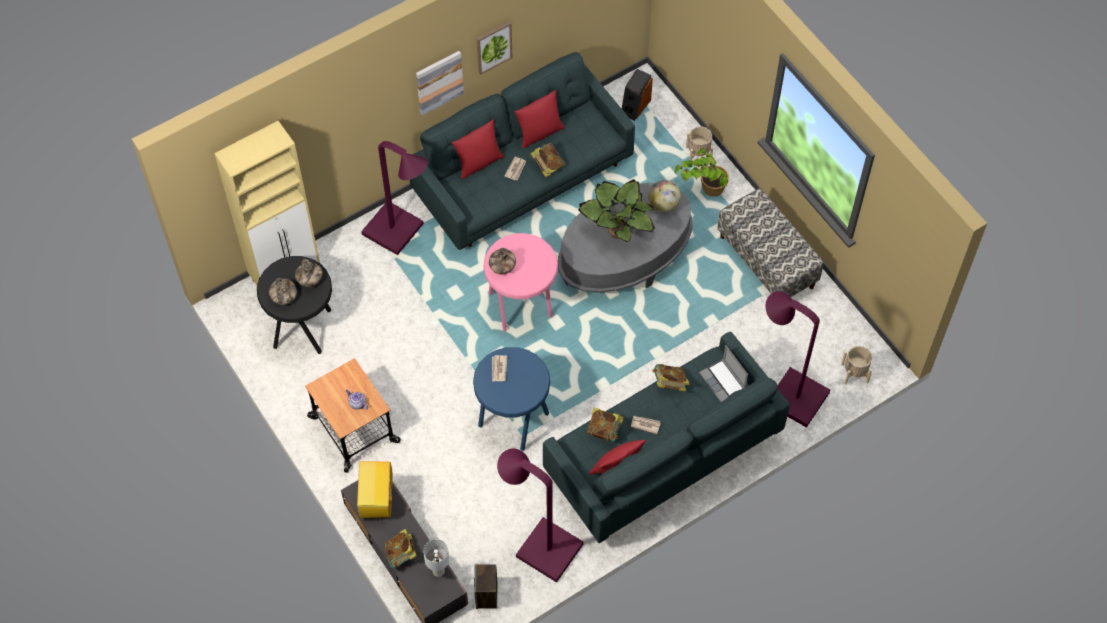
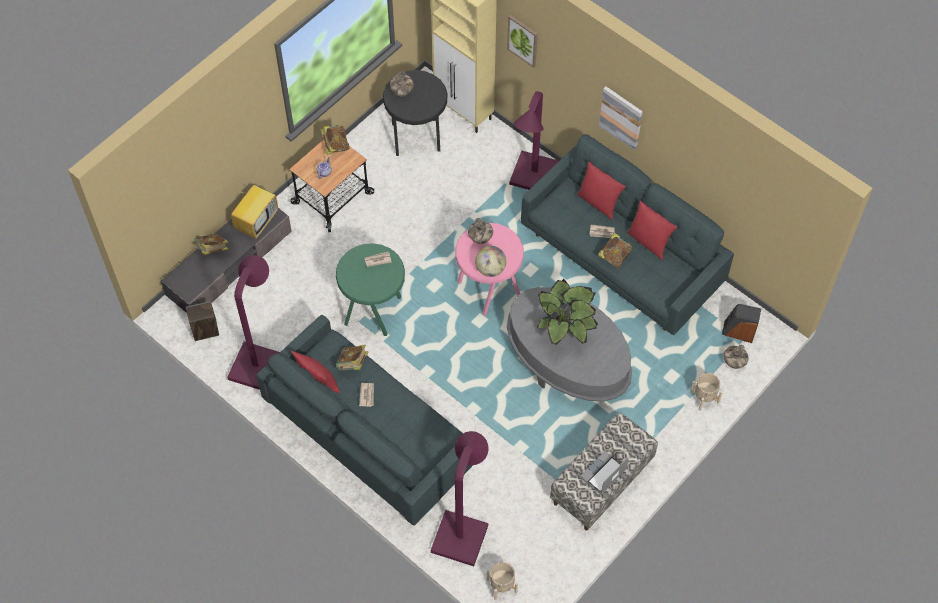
camera: 75 degrees right, 0 degrees up
(310, 281) = (423, 104): vase -> vase (734, 362)
(378, 500) = (257, 221): television -> television turned 135 degrees clockwise
(438, 571) = (203, 279): white table lamp -> none
(493, 47) = (670, 145): picture -> picture (523, 40)
(513, 419) = (374, 310): blue stool -> green stool
(663, 204) = (606, 360): globe -> globe (490, 269)
(669, 383) = (414, 405): book -> book (335, 145)
(702, 189) = (664, 409): potted plant -> none
(723, 381) = (429, 450): laptop -> laptop (603, 474)

